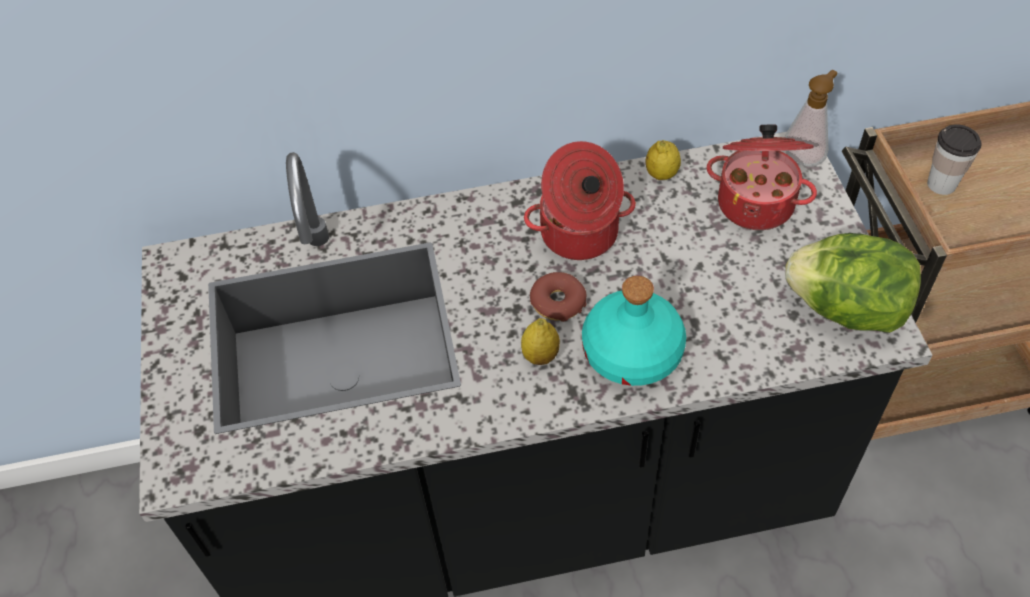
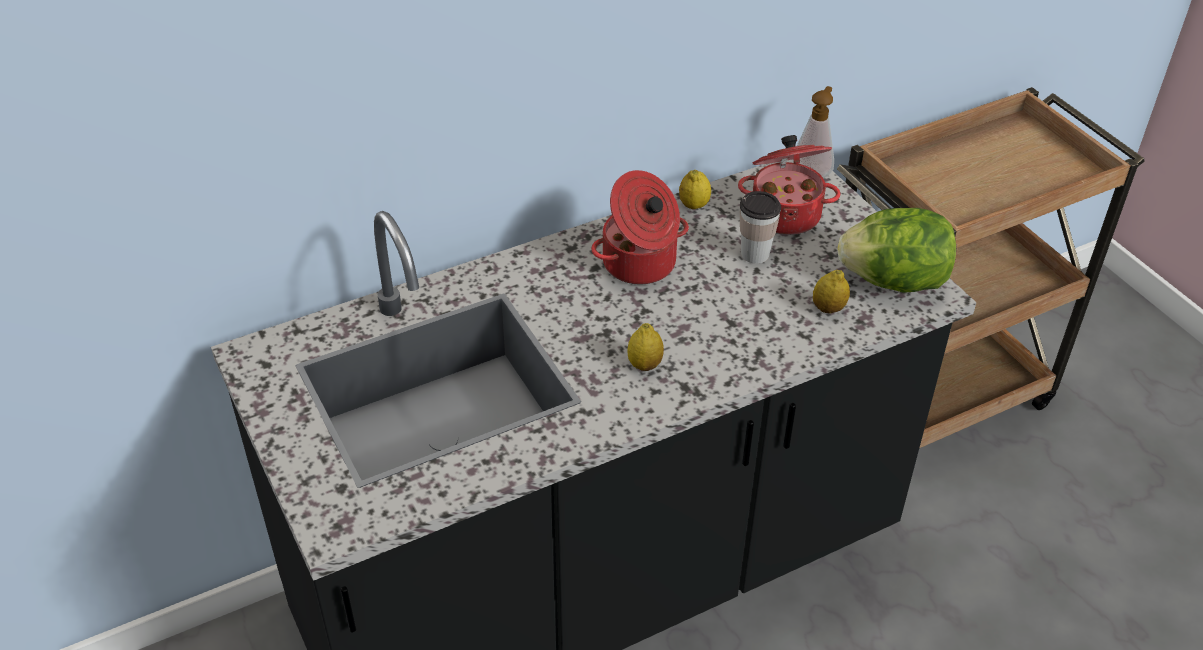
camera: 20 degrees left, 10 degrees down
(557, 302) = (642, 320): donut -> none
(632, 353) = (725, 348): turquoise bottle -> none
(760, 328) = (828, 308): none -> lemon
(941, 184) = (928, 183): cup -> cup (754, 254)

